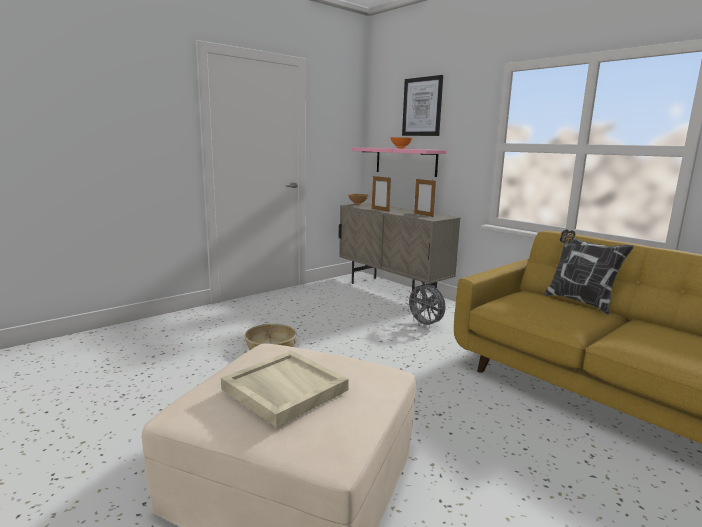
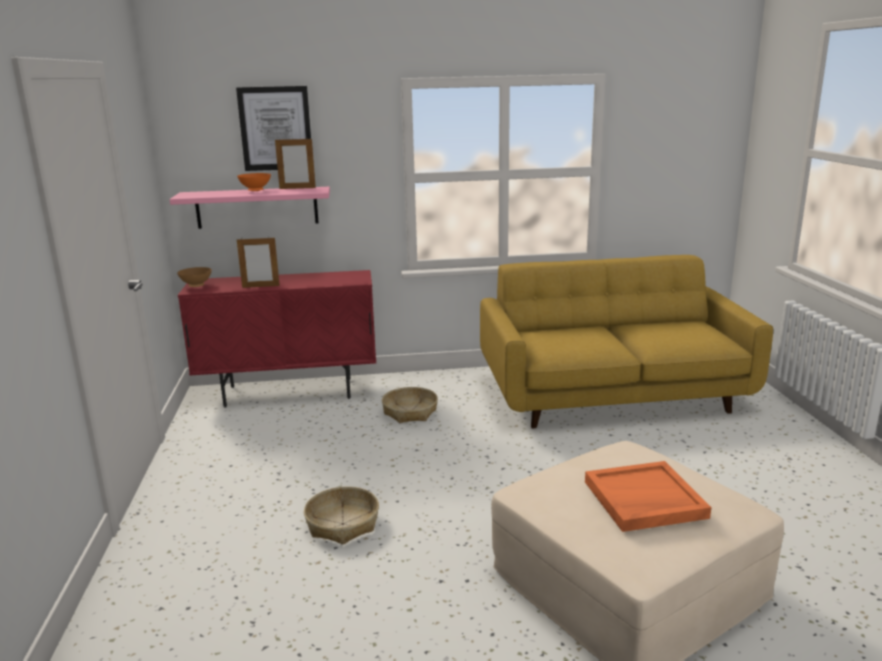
camera: 55 degrees left, 5 degrees up
(283, 389) = (644, 500): beige tray -> orange tray
(392, 290) = (290, 392): beige cabinet -> red cabinet
(423, 215) = (330, 278): picture frame -> picture frame (297, 188)
(425, 325) = (410, 412): grey fan -> basket
(579, 302) = (569, 326): pillow -> none

